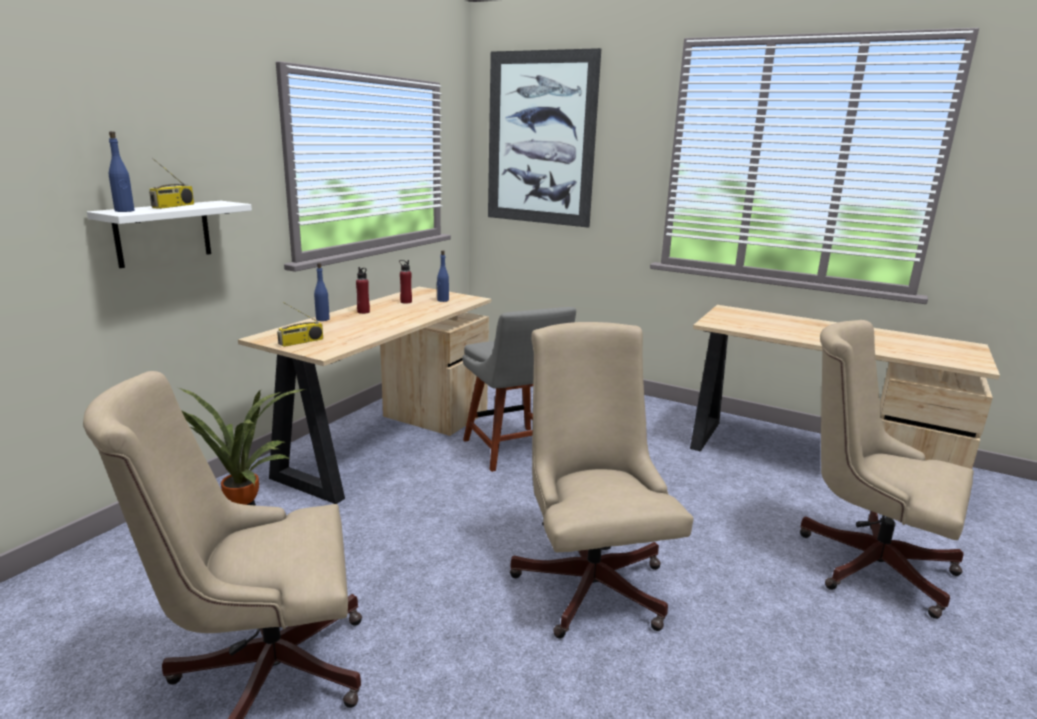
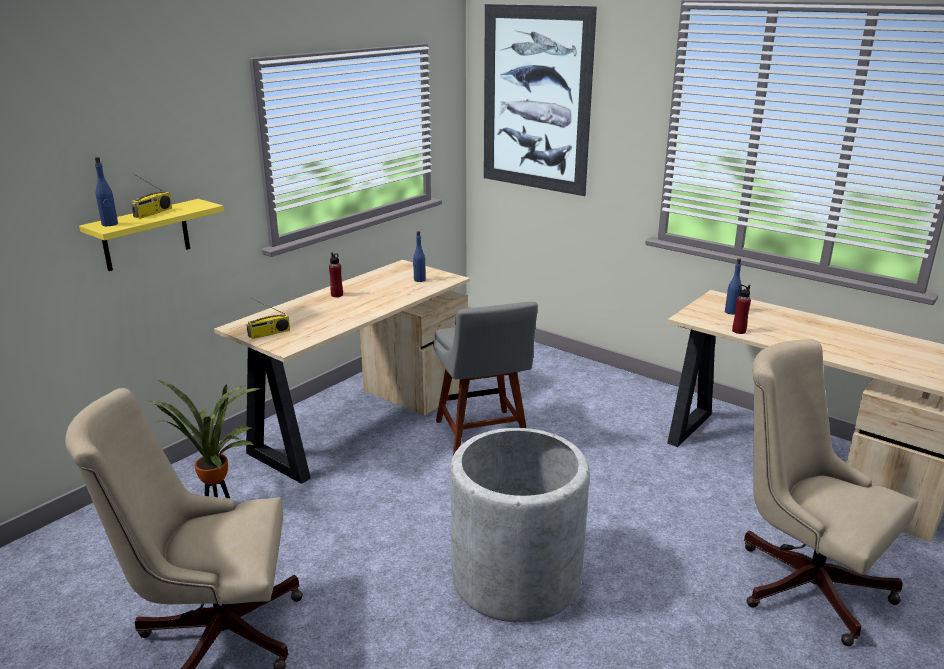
camera: 10 degrees right, 5 degrees up
(163, 233) = (146, 235): white shelf -> yellow shelf
(323, 319) = (296, 304): blue bottle -> blue bottle (731, 312)
(406, 302) = (382, 281): red bottle -> red bottle (738, 331)
(590, 579) = (516, 577): beige office chair -> grey planter

